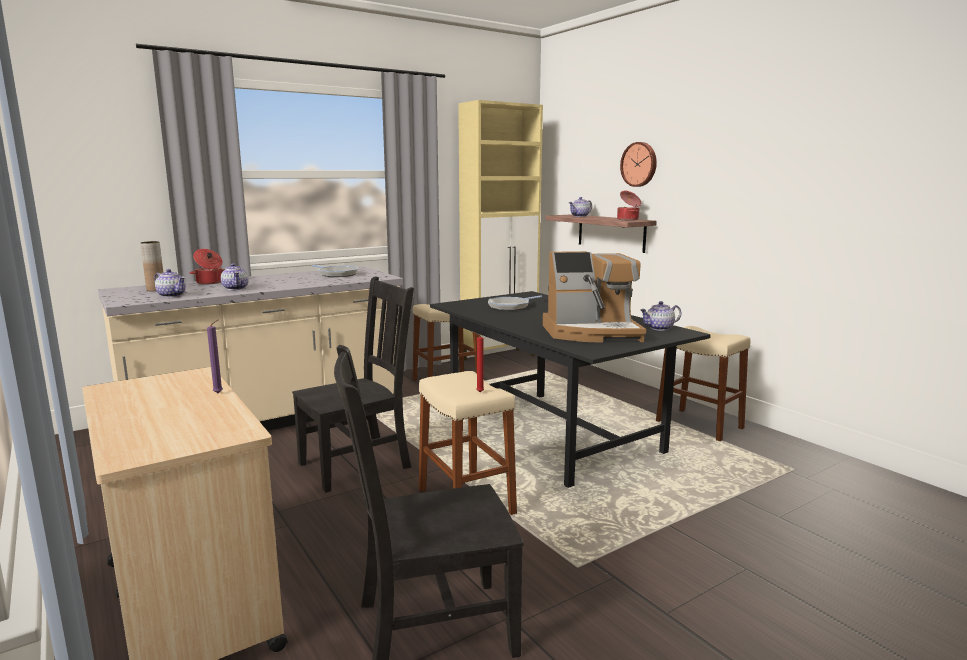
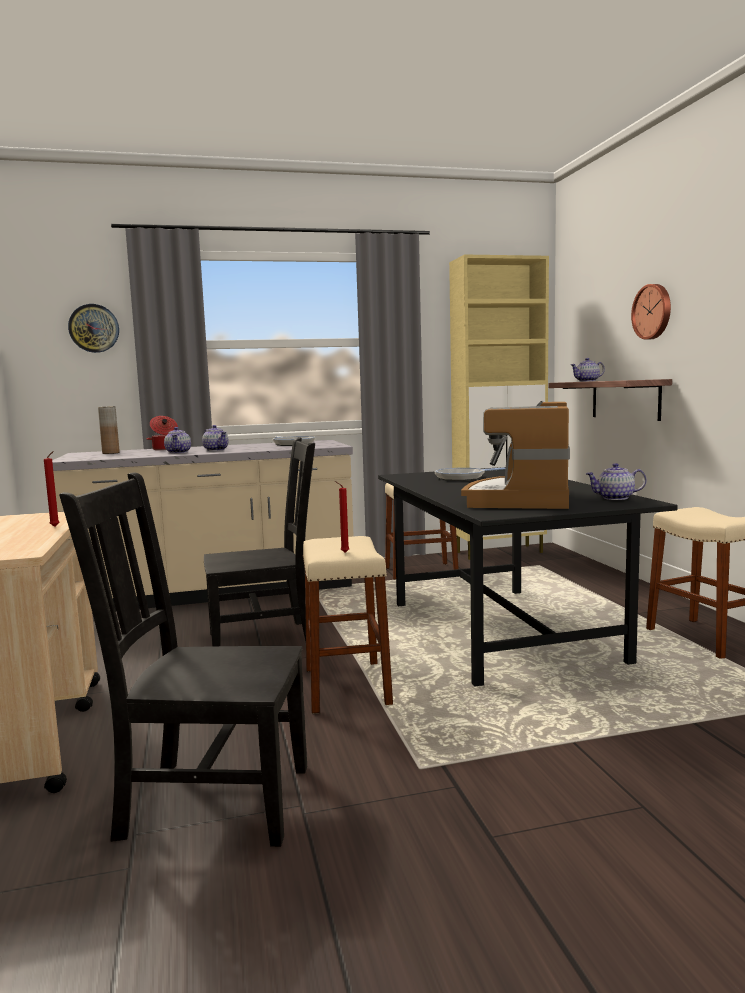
camera: 20 degrees right, 5 degrees down
(116, 154) = (94, 328): none -> wall clock
(172, 295) = (115, 456): teapot -> teapot (216, 450)
(219, 393) = (56, 526): purple candle -> red candle
(592, 333) = (520, 500): coffee machine -> coffee machine turned 90 degrees clockwise
(628, 219) = (636, 379): cooking pot -> none

